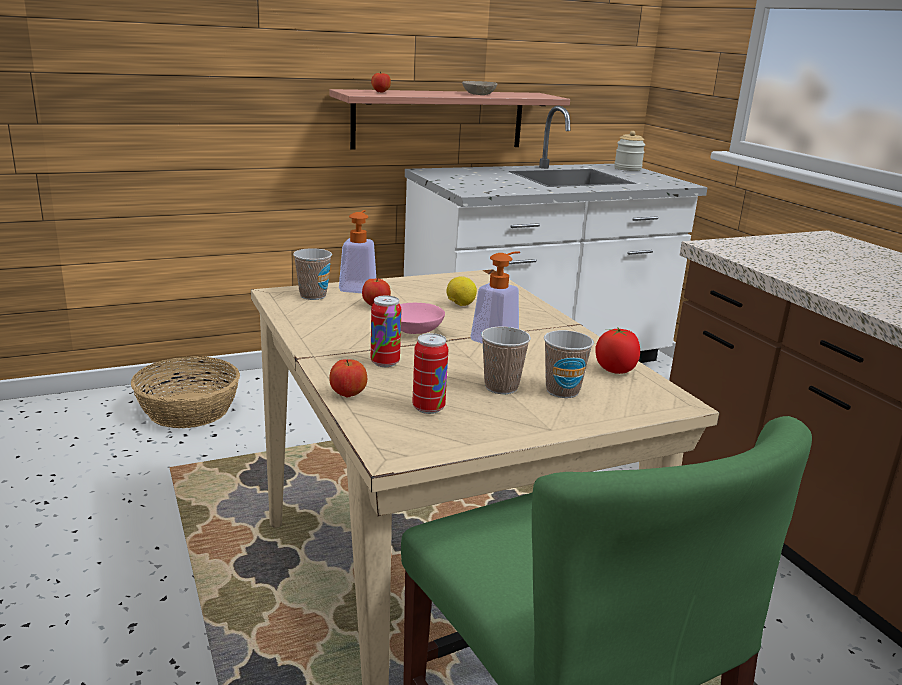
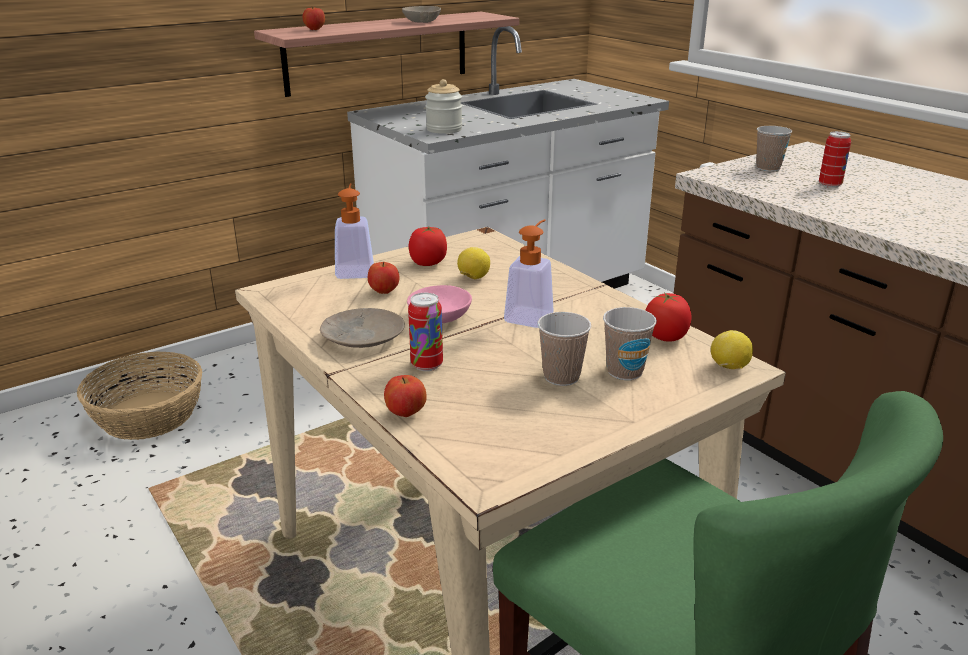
camera: 10 degrees left, 5 degrees up
(313, 295) = (309, 288): cup -> cup (768, 168)
(339, 335) = (362, 337): none -> beige plate
(425, 289) = (428, 263): none -> tomato
(428, 408) = (498, 416): can -> can (830, 185)
(627, 168) = (580, 86): jar -> jar (444, 129)
(664, 401) = (728, 367): none -> lemon

